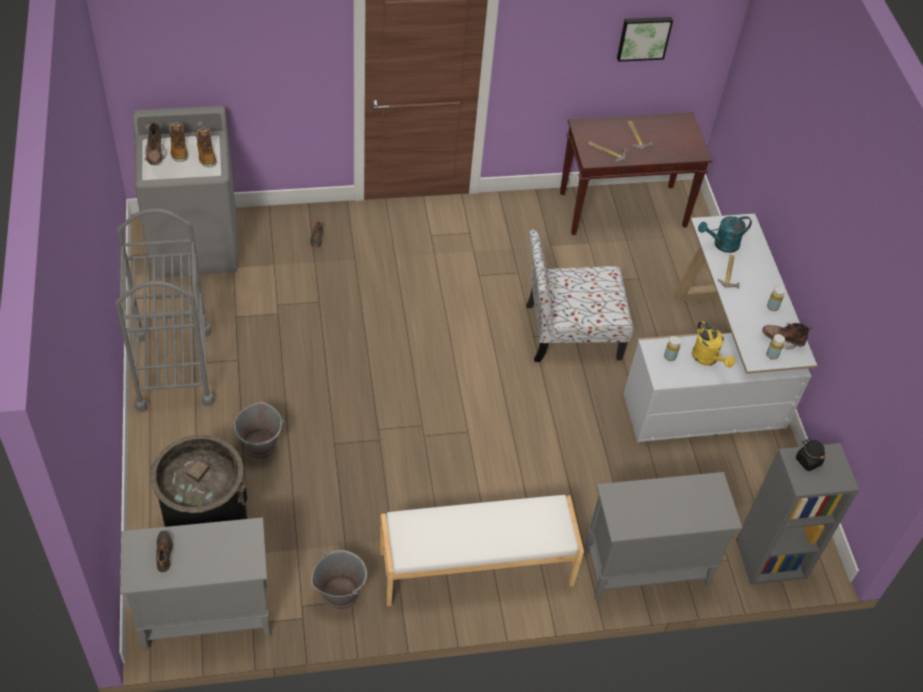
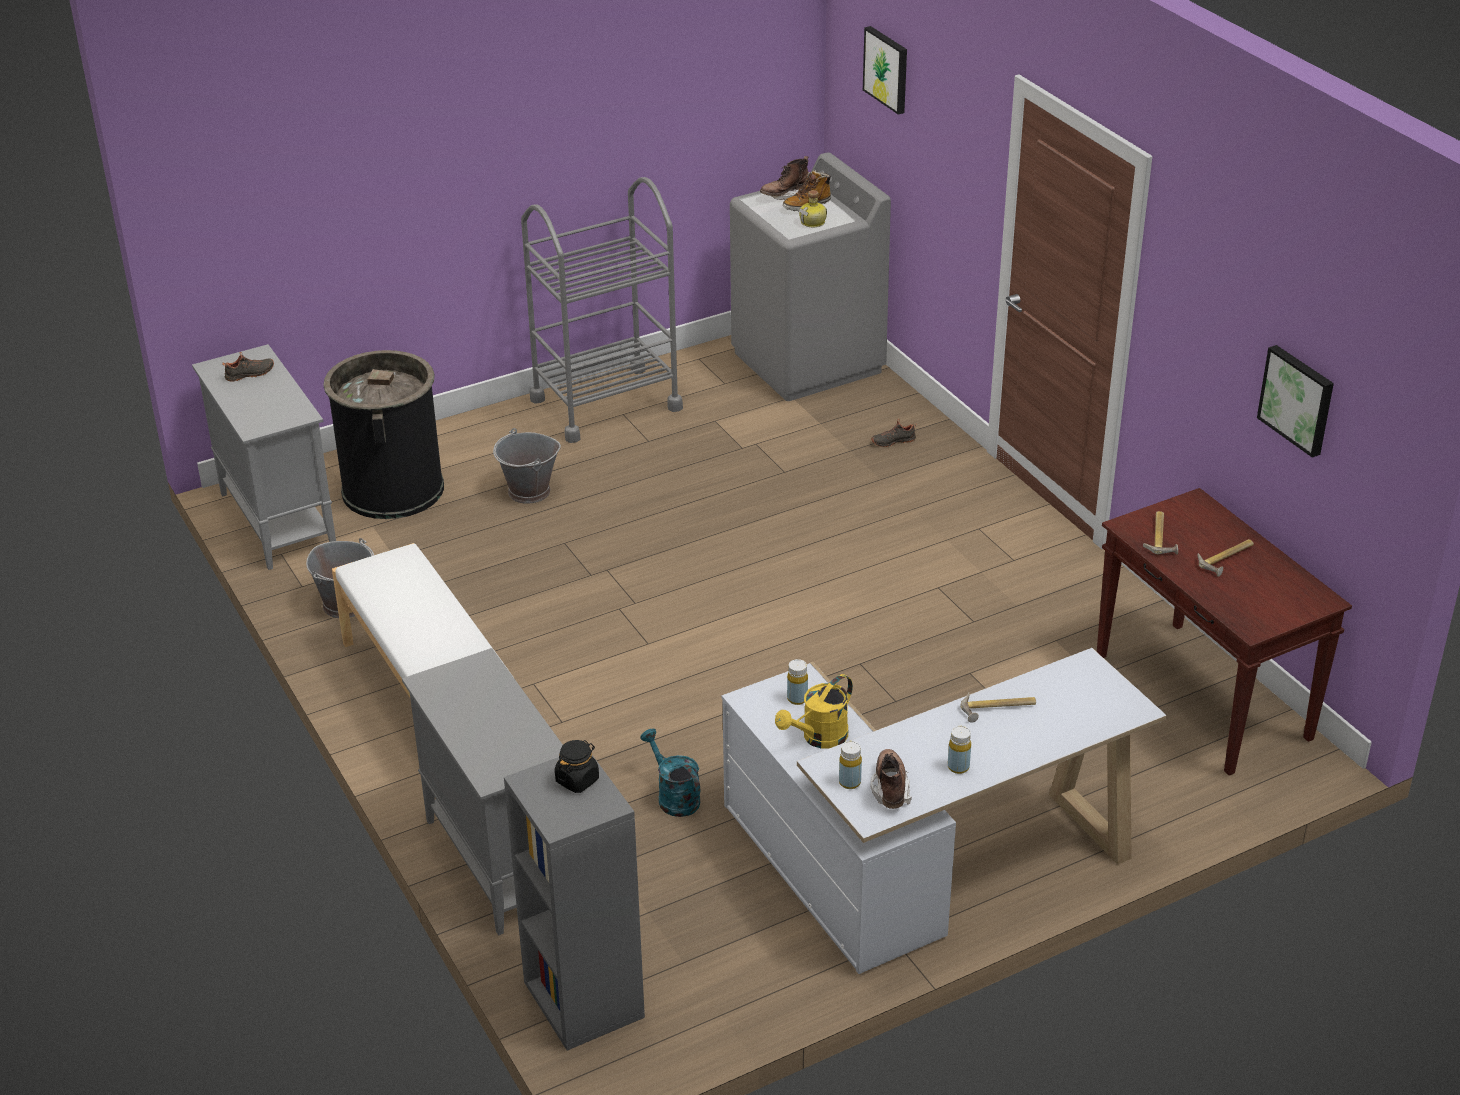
camera: 75 degrees right, 15 degrees down
(191, 27) = (887, 69): none -> picture
(206, 155) = (813, 222): boot -> bottle
(570, 332) = (895, 696): chair -> none
(722, 244) = (1057, 689): turquoise watering can -> turquoise watering can (674, 797)

